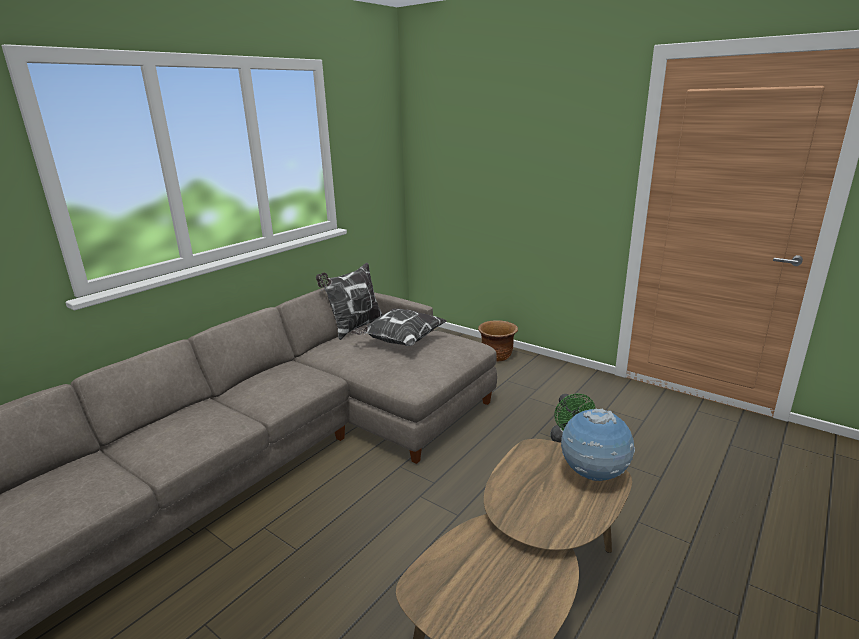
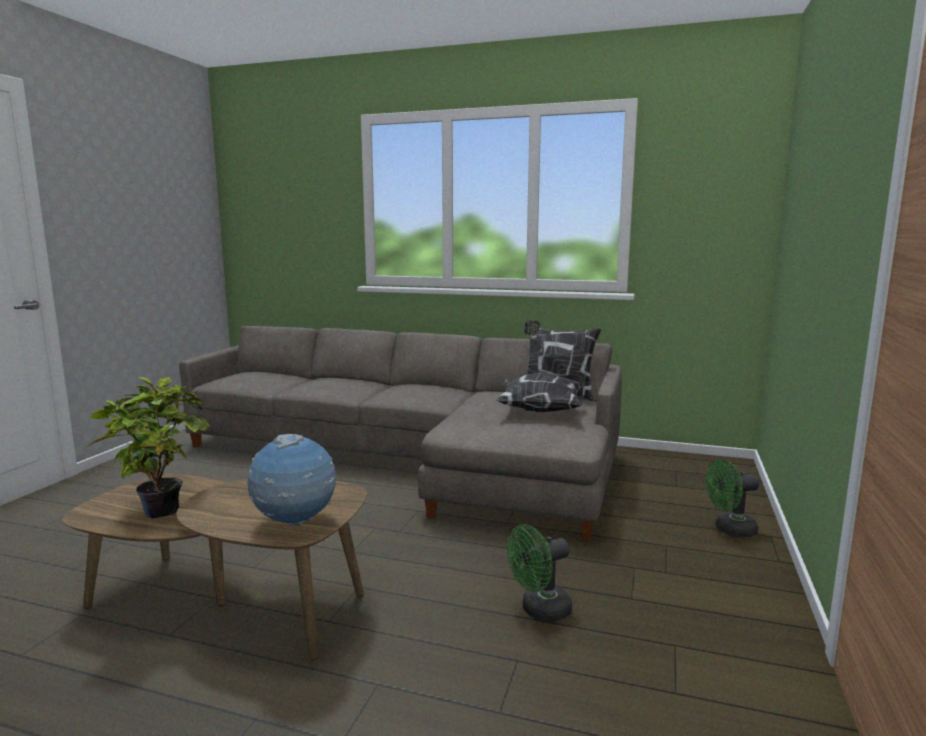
camera: 70 degrees right, 10 degrees down
(497, 357) = (730, 530): brown planter -> green fan
(510, 579) = (160, 509): none -> potted plant

